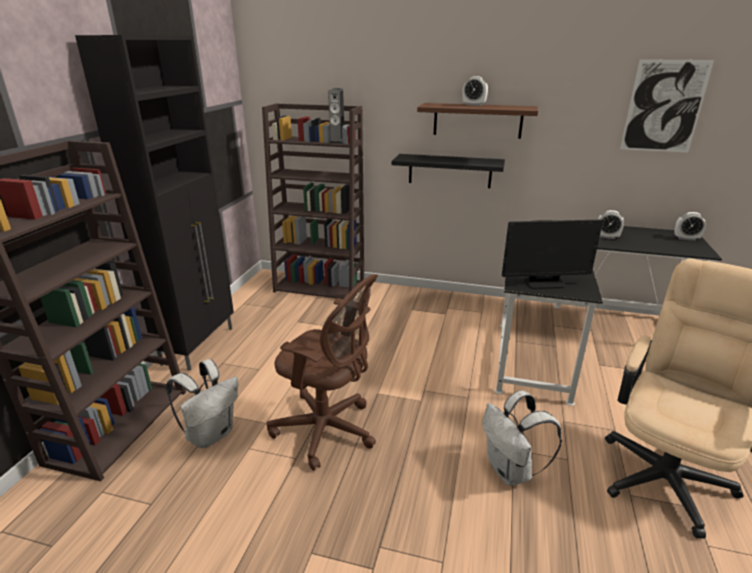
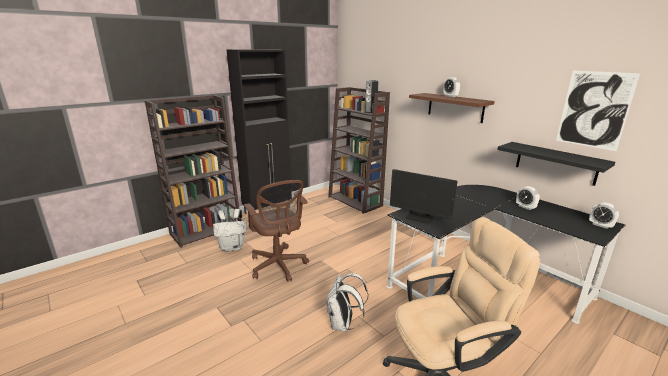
camera: 35 degrees right, 5 degrees down
(449, 171) = (436, 140): black shelf -> black shelf (555, 163)

